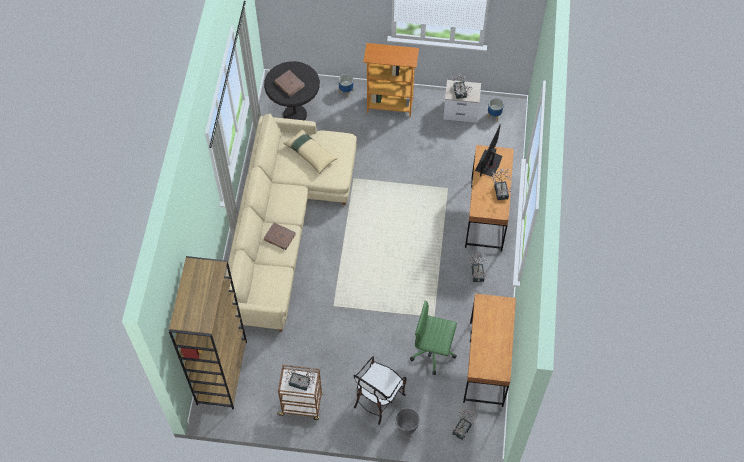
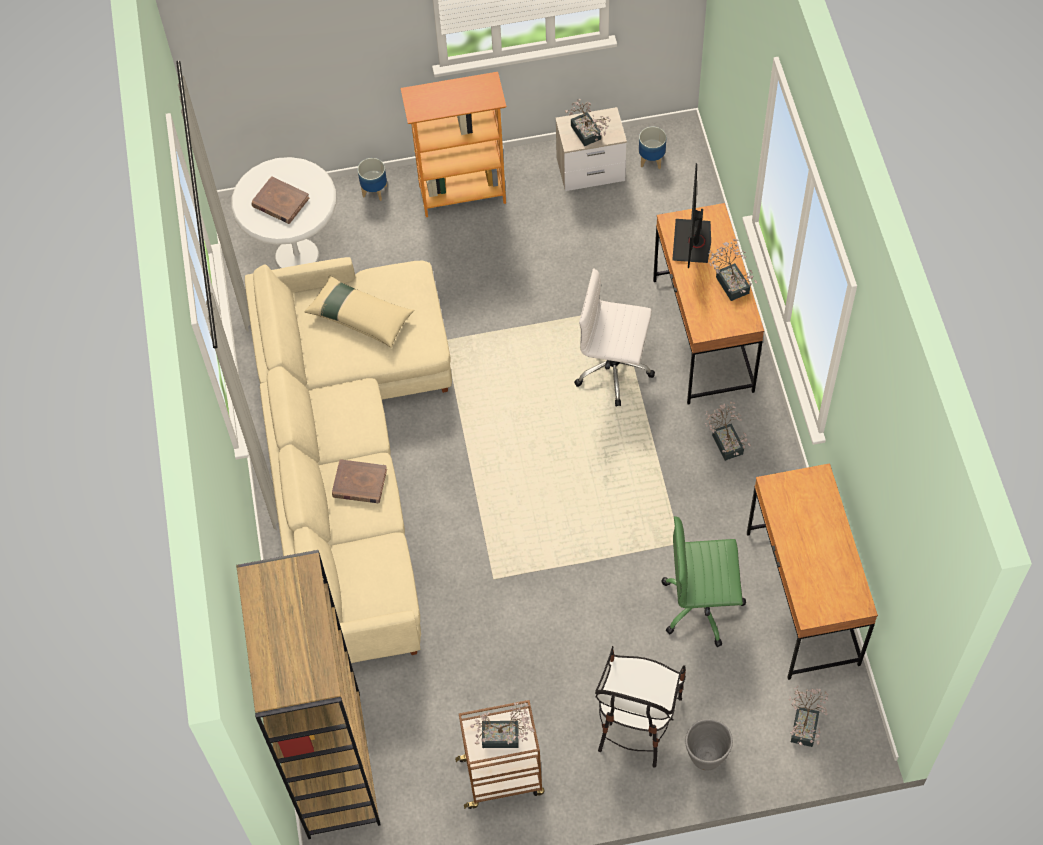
camera: 15 degrees left, 0 degrees up
(295, 114) = (297, 257): black side table -> white side table
(434, 218) = (615, 369): none -> white office chair

